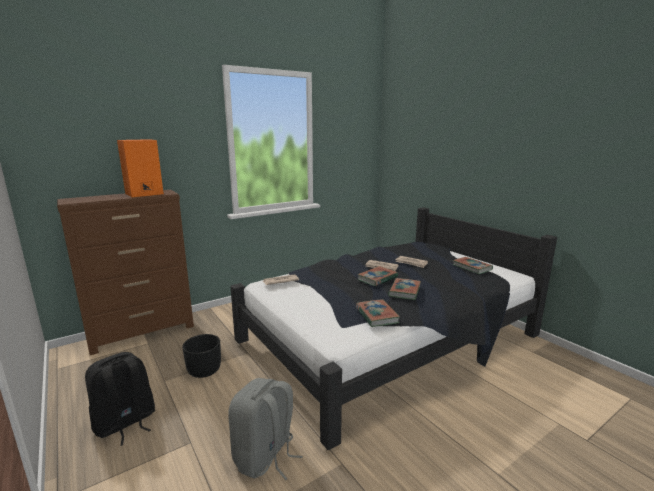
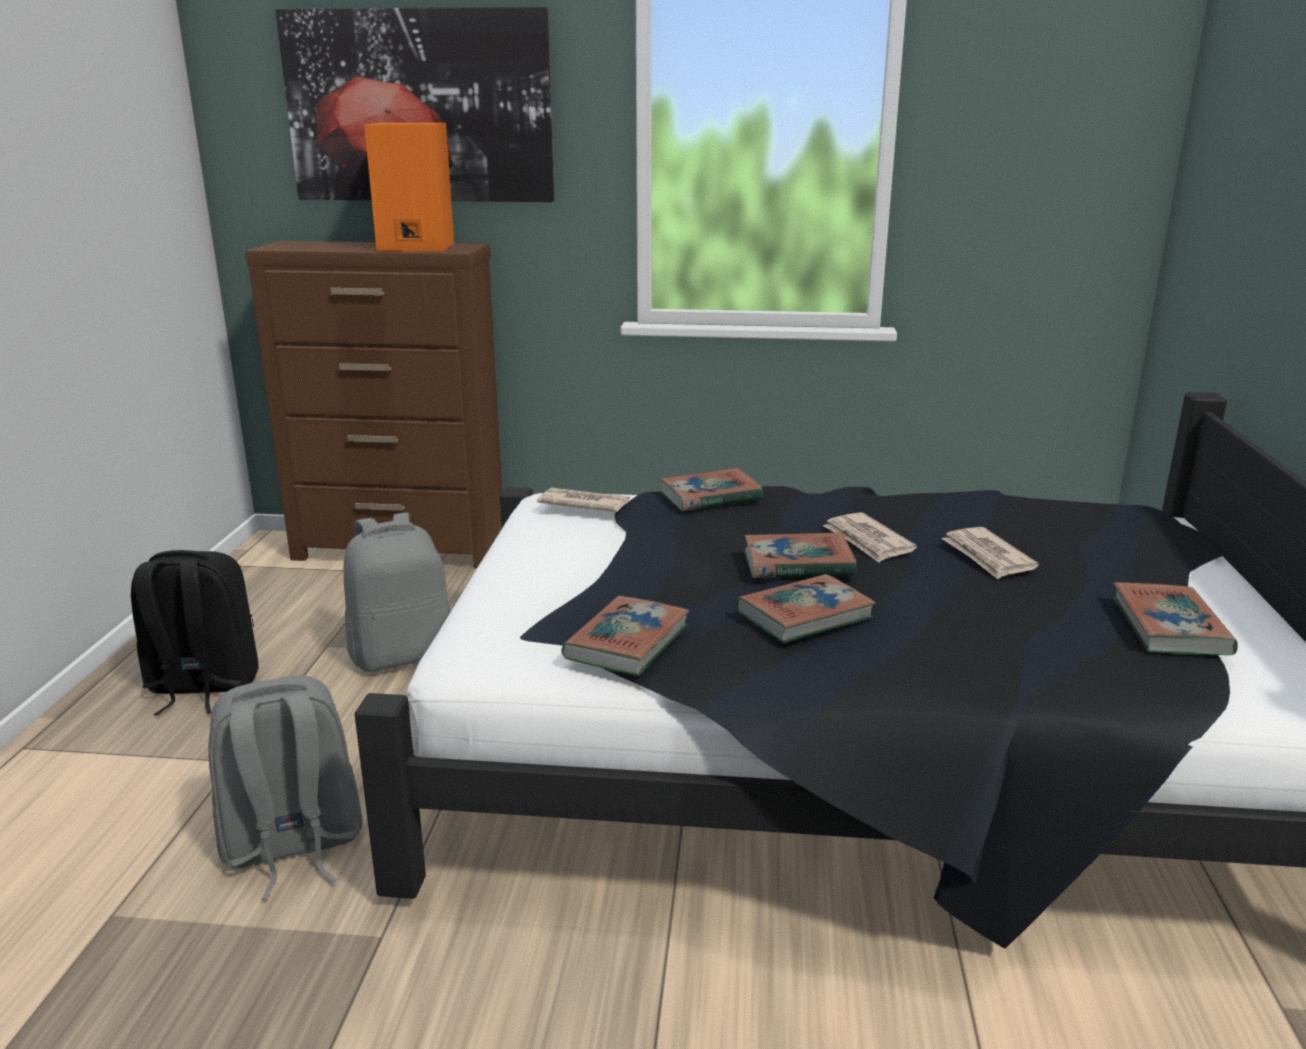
camera: 40 degrees right, 5 degrees up
(133, 133) = (419, 107): none -> picture
(204, 370) = (402, 655): black planter -> grey backpack
(314, 268) = (710, 497): none -> book

